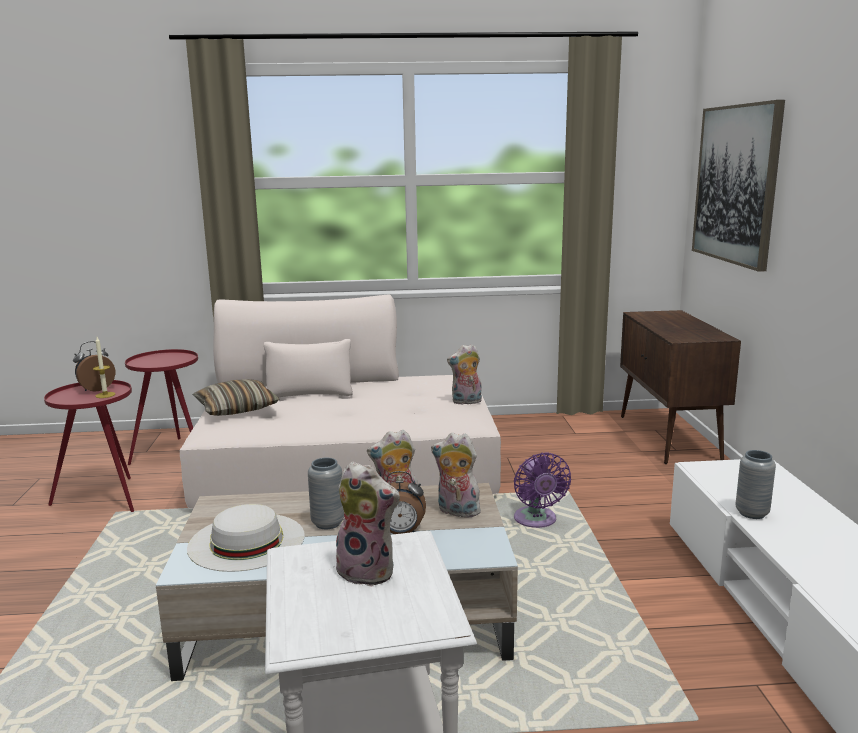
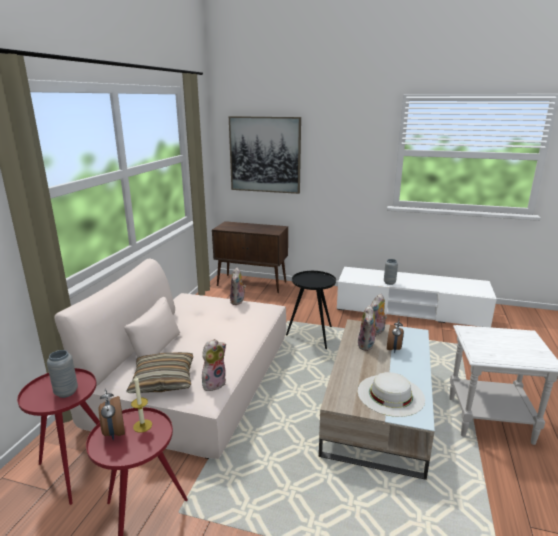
camera: 70 degrees left, 5 degrees up
(328, 523) = (377, 367): grey vase -> grey vase (66, 392)
(369, 571) = (493, 341): plush toy -> plush toy (214, 383)
(536, 521) = (312, 336): purple fan -> black side table

